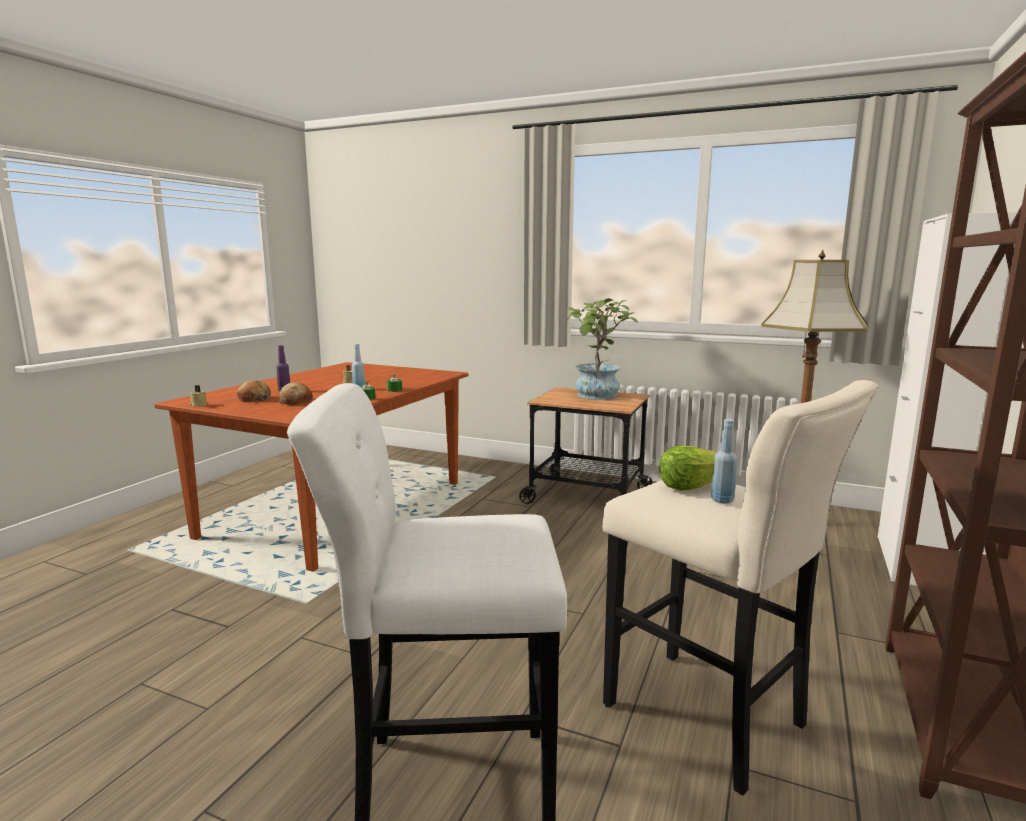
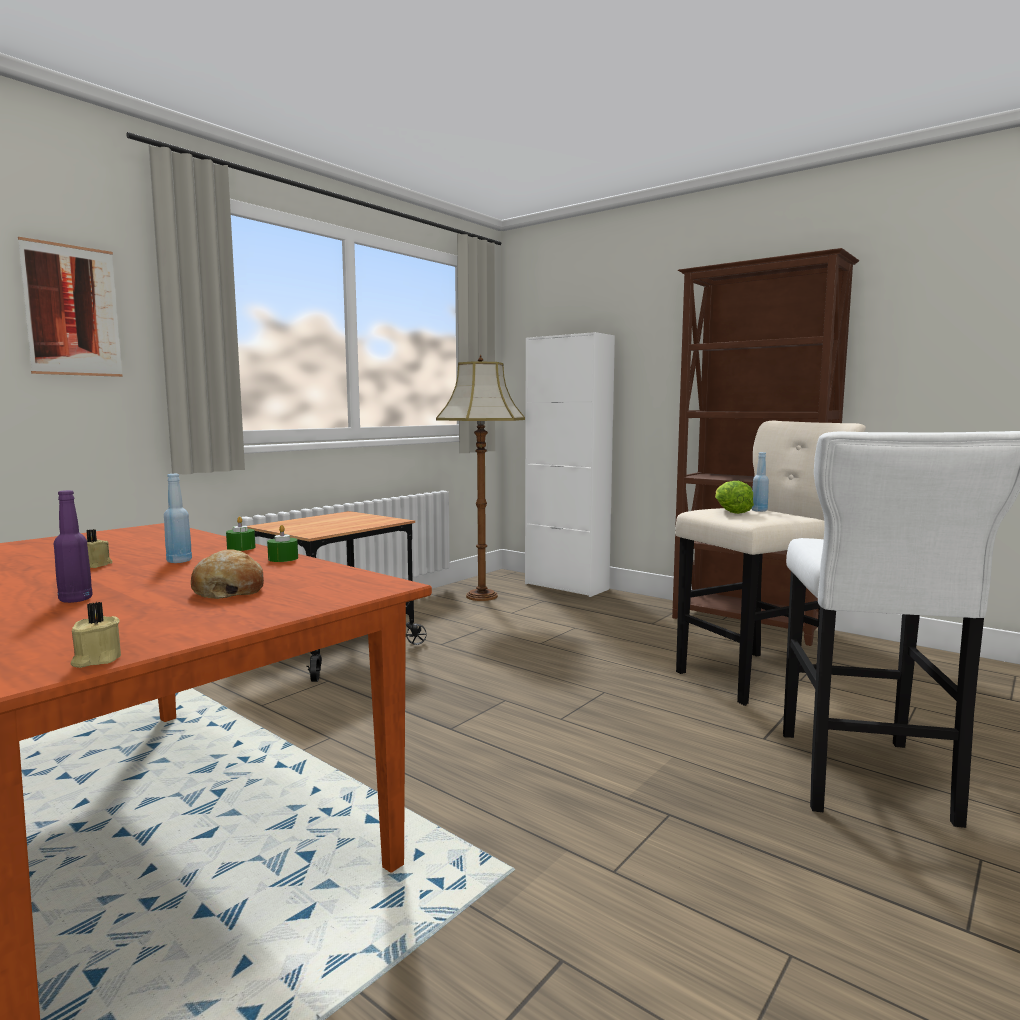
camera: 75 degrees left, 5 degrees down
(254, 399) = (132, 617): bread -> none
(490, 242) = (72, 311): none -> picture
(597, 396) = (328, 520): potted plant -> none

